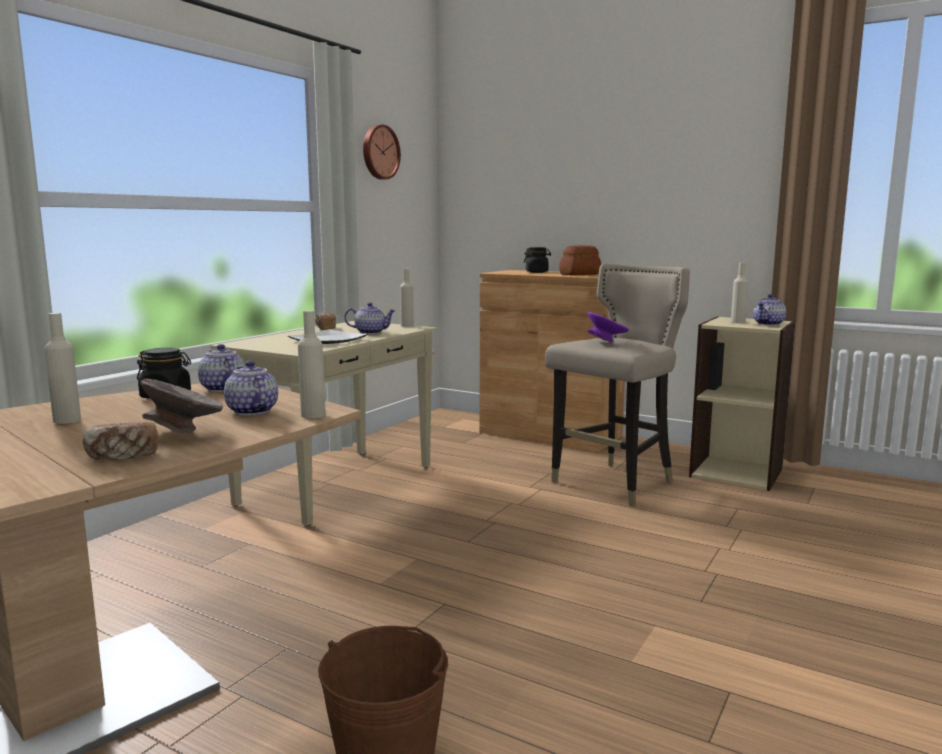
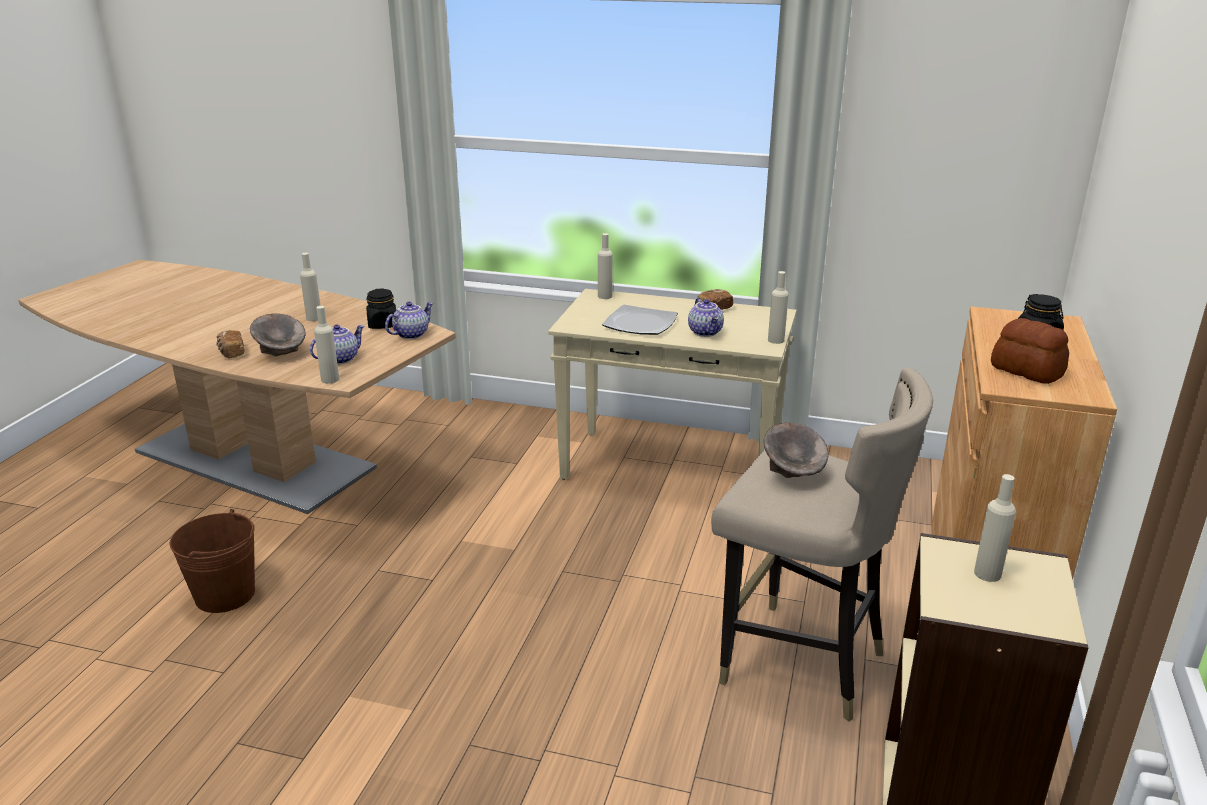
camera: 75 degrees right, 15 degrees up
(244, 342) = (605, 296): none -> beige bottle
(379, 152) = (937, 91): wall clock -> none
(606, 342) = (793, 475): purple bowl -> grey bowl
(769, 324) = (989, 608): teapot -> none

